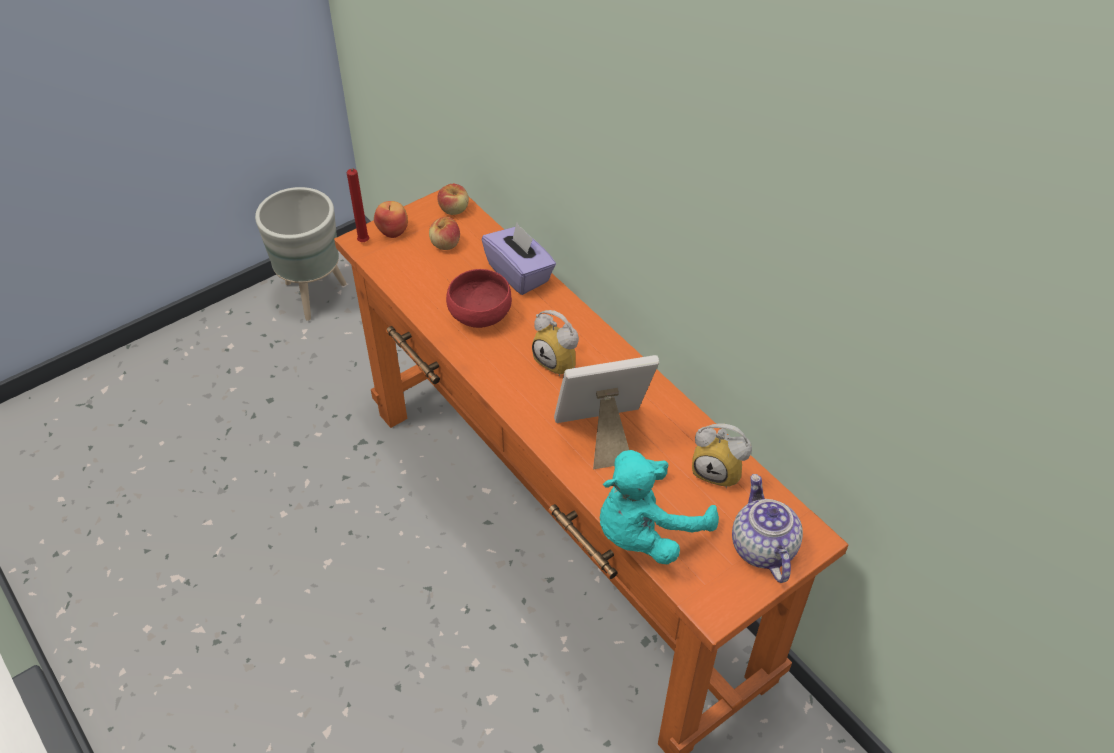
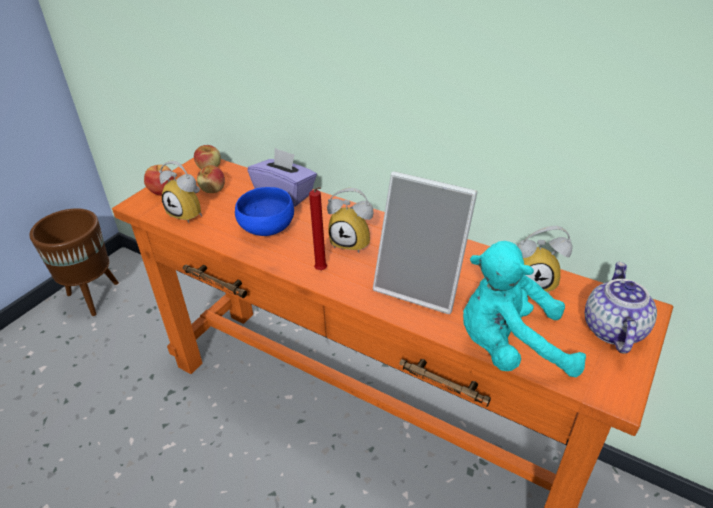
camera: 20 degrees left, 10 degrees down
(313, 294) = (93, 297): grey planter -> brown planter
(364, 243) = (140, 205): red candle -> red candle (322, 271)
(410, 270) = (190, 213): none -> alarm clock
(479, 316) = (267, 229): red bowl -> blue bowl
(602, 435) = (422, 285): picture frame -> picture frame turned 120 degrees counterclockwise
(646, 531) = (510, 348): turquoise plush toy -> turquoise plush toy turned 60 degrees clockwise
(762, 547) = (612, 329): teapot -> teapot turned 45 degrees clockwise

